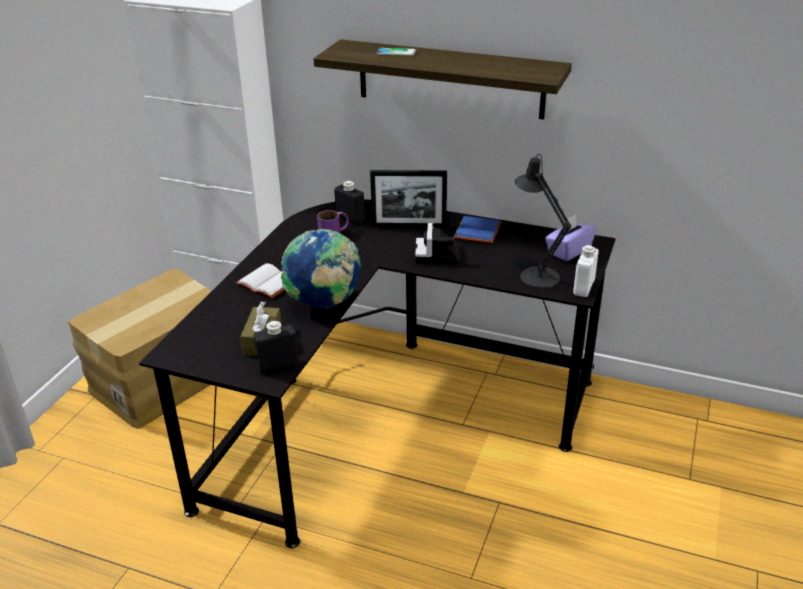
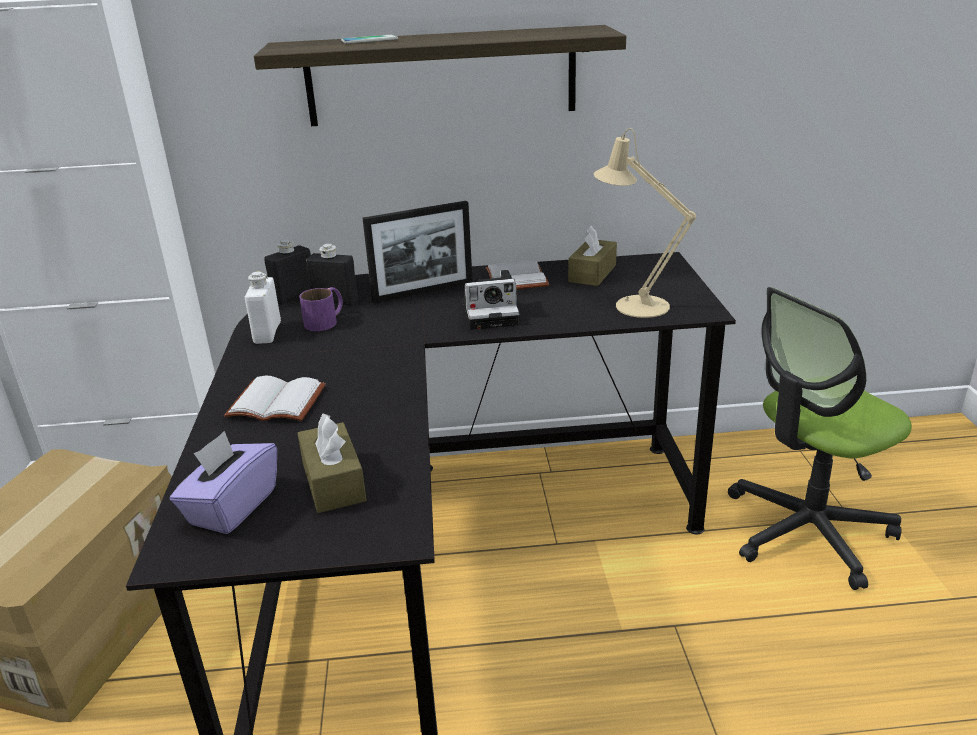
camera: 25 degrees left, 5 degrees down
(278, 366) = (392, 511): black bottle -> black bottle (294, 296)
(324, 304) = (390, 406): globe -> none
(437, 255) = (493, 313): camera -> camera turned 75 degrees counterclockwise
(479, 232) = (518, 279): blue book -> white book
(533, 241) = (592, 273): none -> brown tissue box
(536, 274) = (634, 304): black table lamp -> beige table lamp
(568, 251) = (644, 274): purple tissue box -> purple tissue box (232, 507)
(584, 287) = (703, 304): white bottle -> white bottle (267, 333)
(646, 477) = (807, 531): none -> office chair

